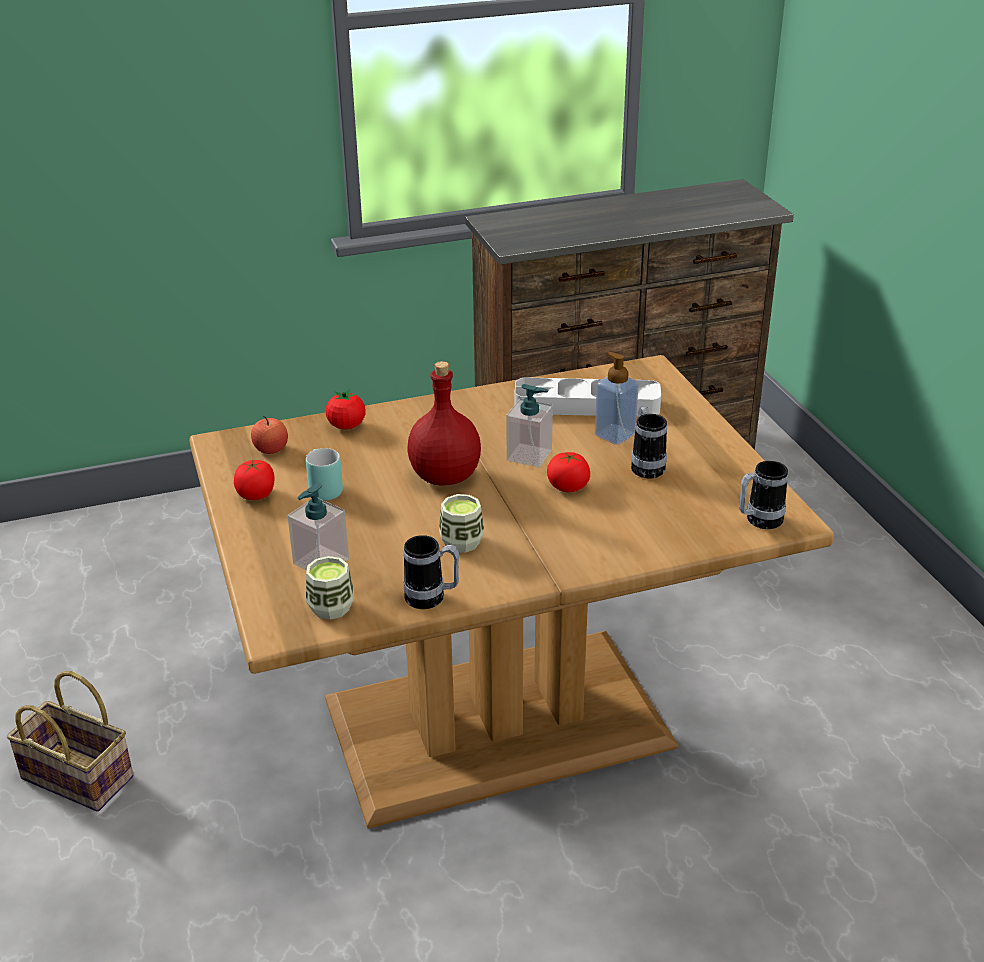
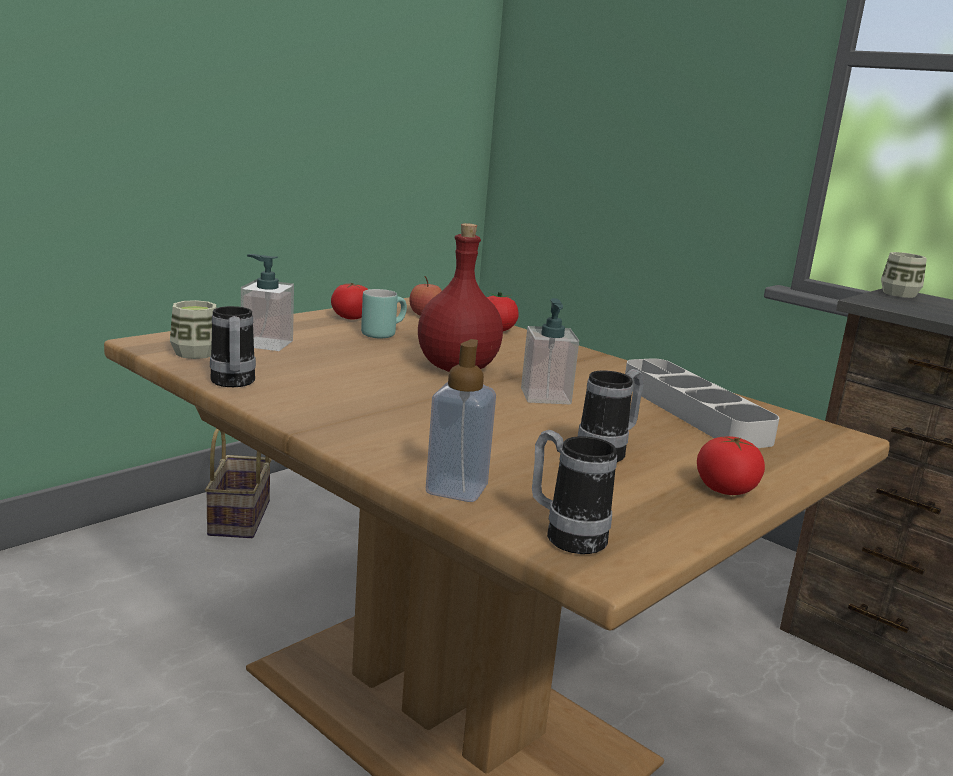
camera: 60 degrees right, 15 degrees down
(462, 542) = (344, 385): cup -> cup (899, 294)
(568, 487) = (505, 418): tomato -> tomato (725, 489)
(615, 435) = (651, 430): soap dispenser -> soap dispenser (456, 489)

